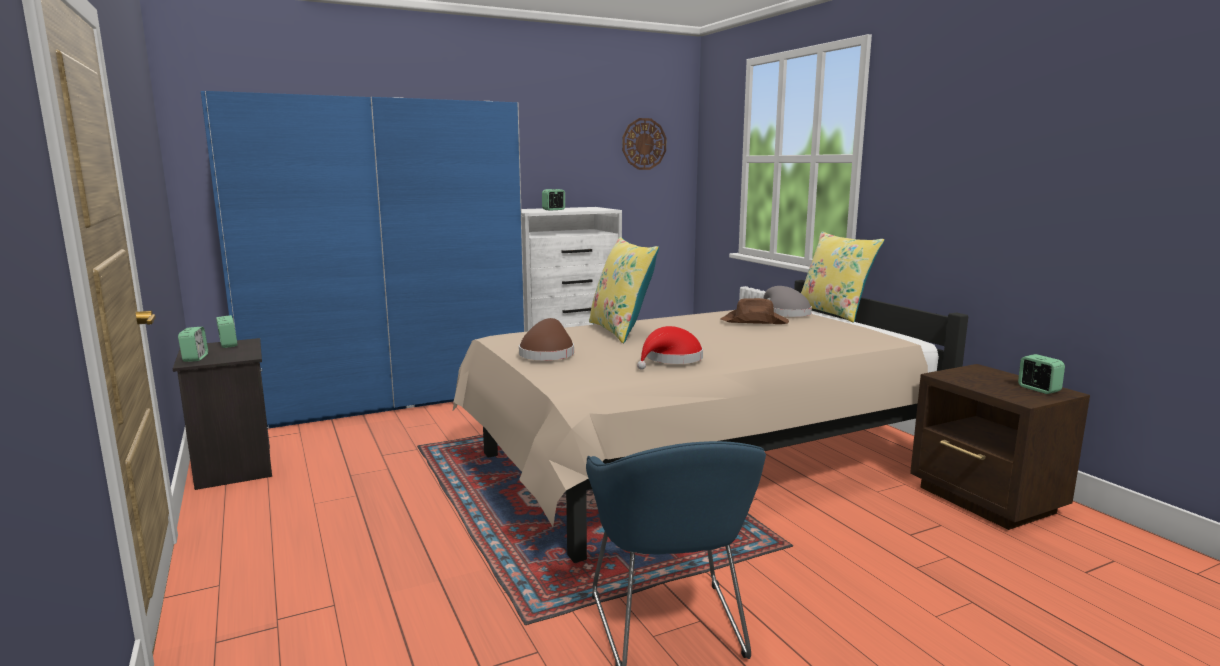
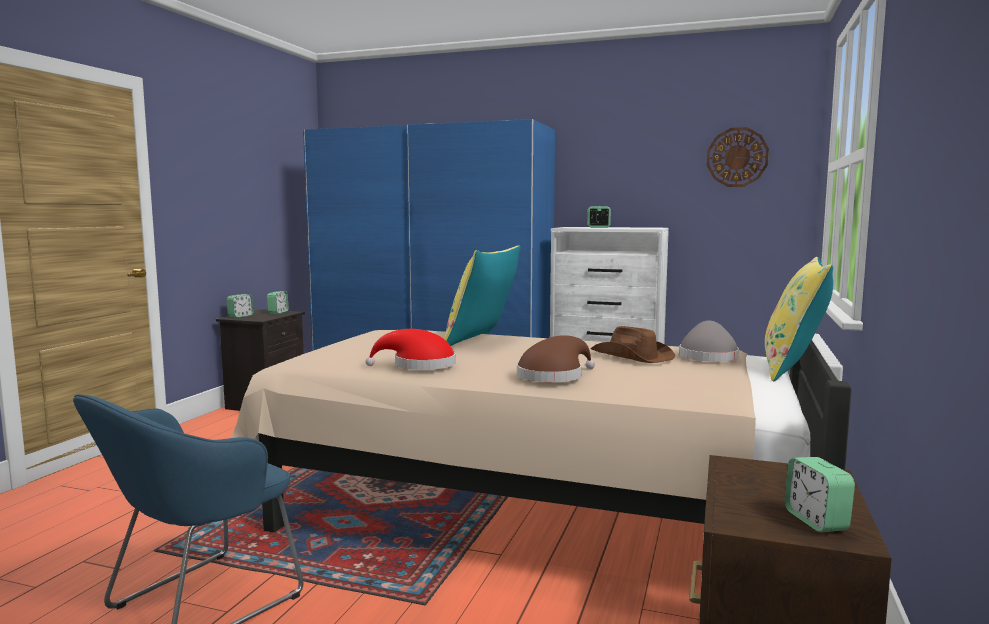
camera: 45 degrees right, 5 degrees down
(547, 354) = (363, 344): brown hat -> brown hat (553, 376)
(1038, 389) = (816, 521): alarm clock -> alarm clock turned 150 degrees clockwise

